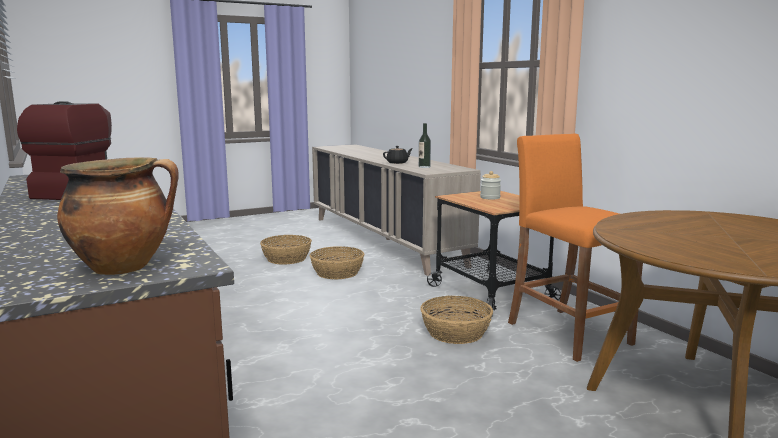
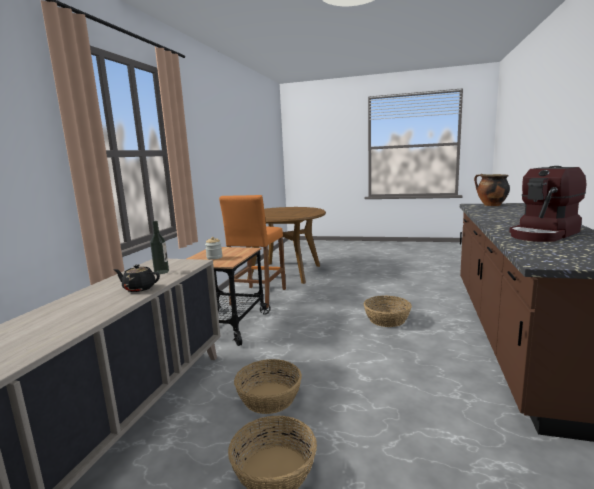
camera: 135 degrees left, 0 degrees up
(456, 333) = (301, 311): basket -> basket (387, 319)

